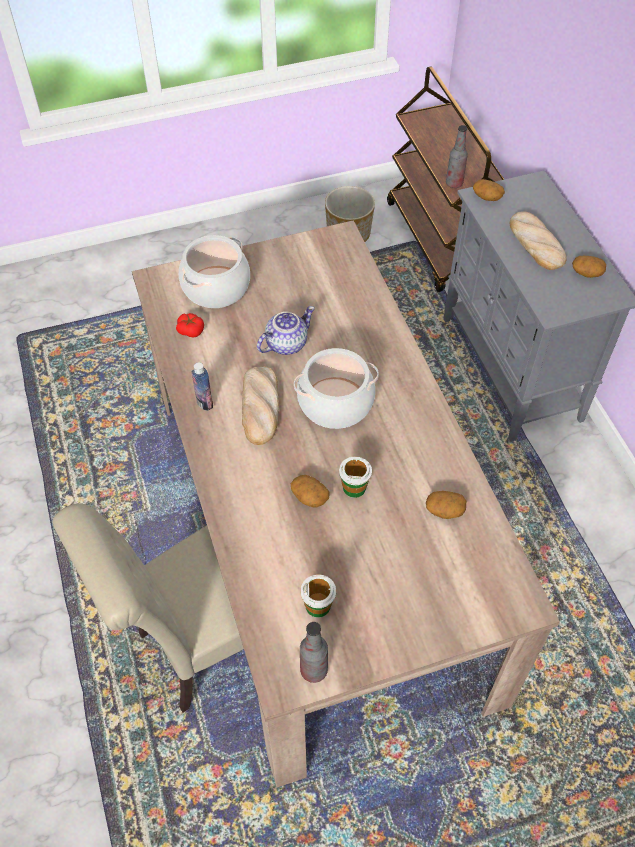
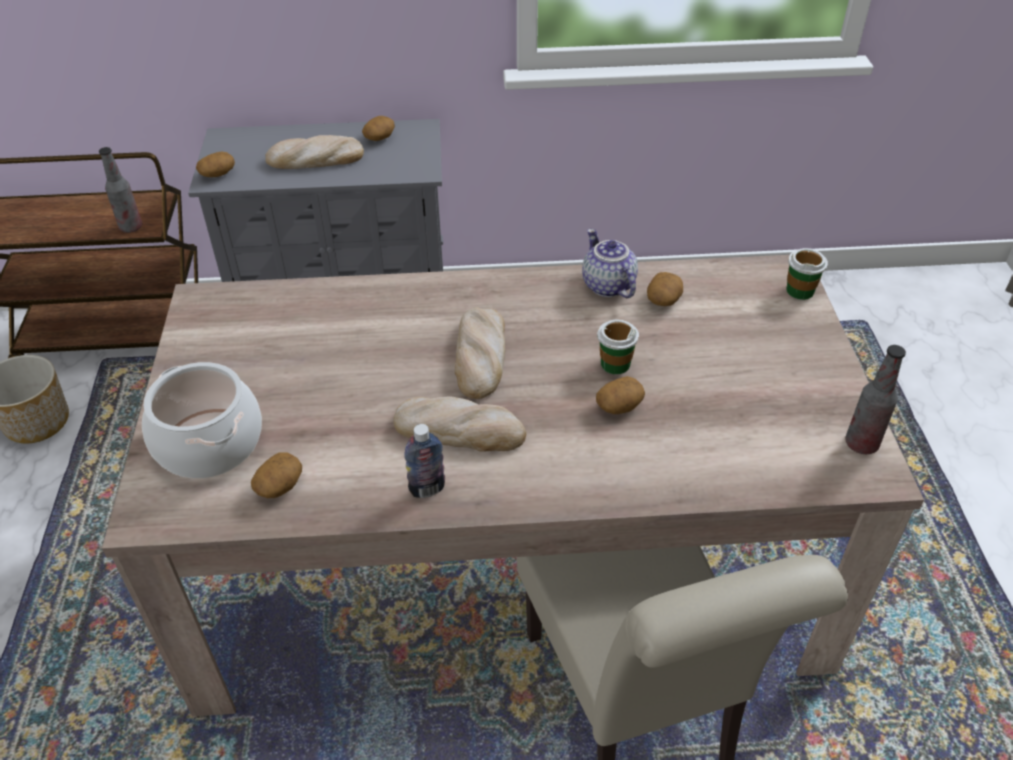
camera: 75 degrees left, 10 degrees down
(190, 330) = (279, 486): tomato -> potato
(286, 343) = (359, 385): teapot -> teapot (606, 286)
(318, 605) = (776, 425): cup -> cup (800, 290)
(336, 402) = (481, 356): cooking pot -> bread

